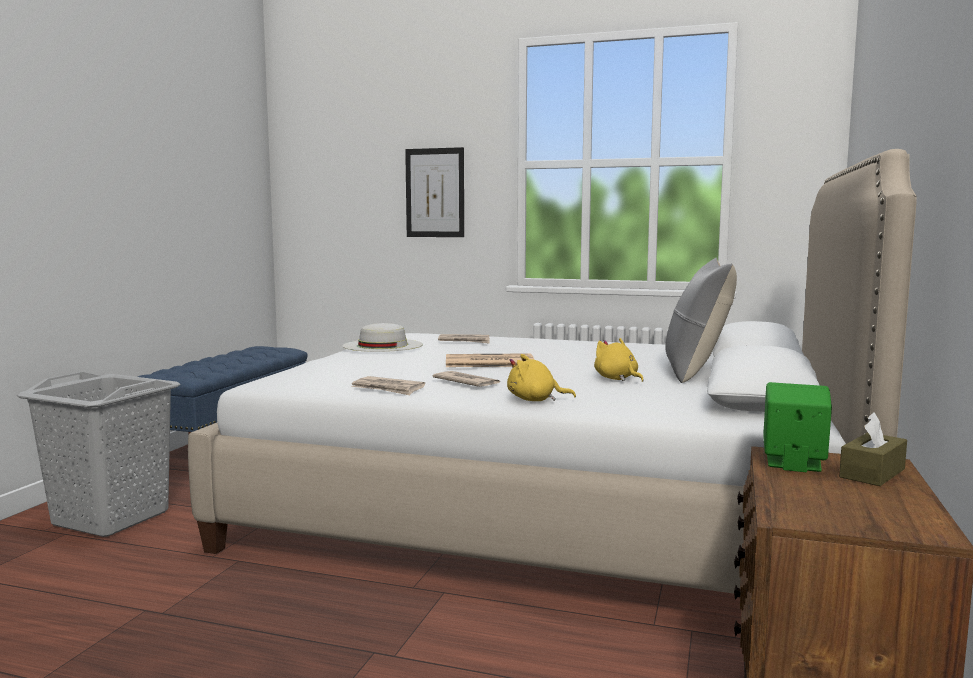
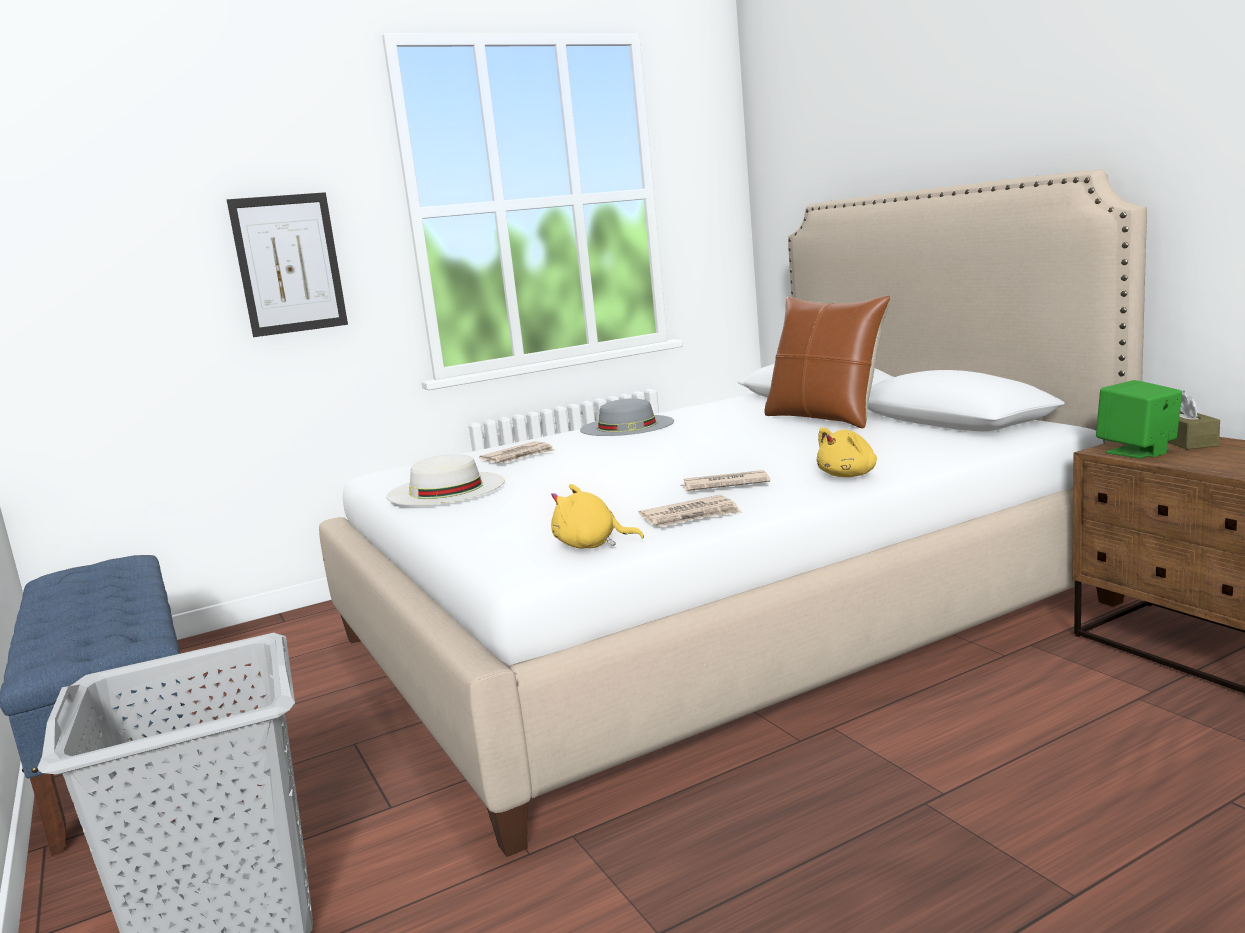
camera: 45 degrees left, 5 degrees up
(488, 362) = (645, 465): newspaper -> none
(583, 343) = (627, 425): none -> grey hat
(617, 379) = (808, 441): yellow plush toy -> yellow plush toy (591, 545)
(695, 371) = (825, 418): grey pillow -> brown pillow

